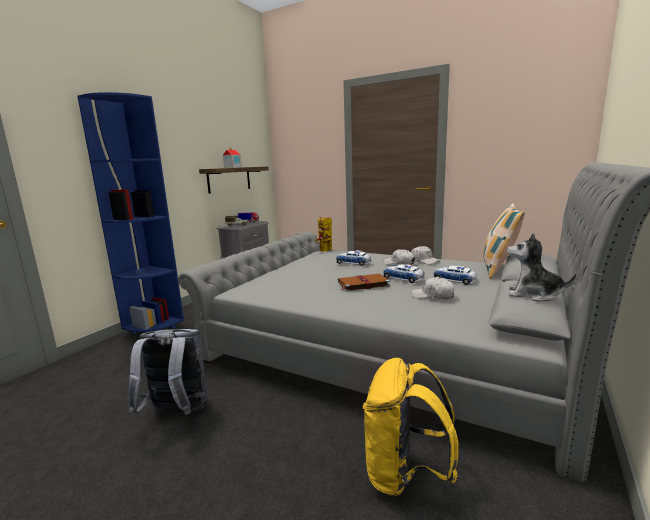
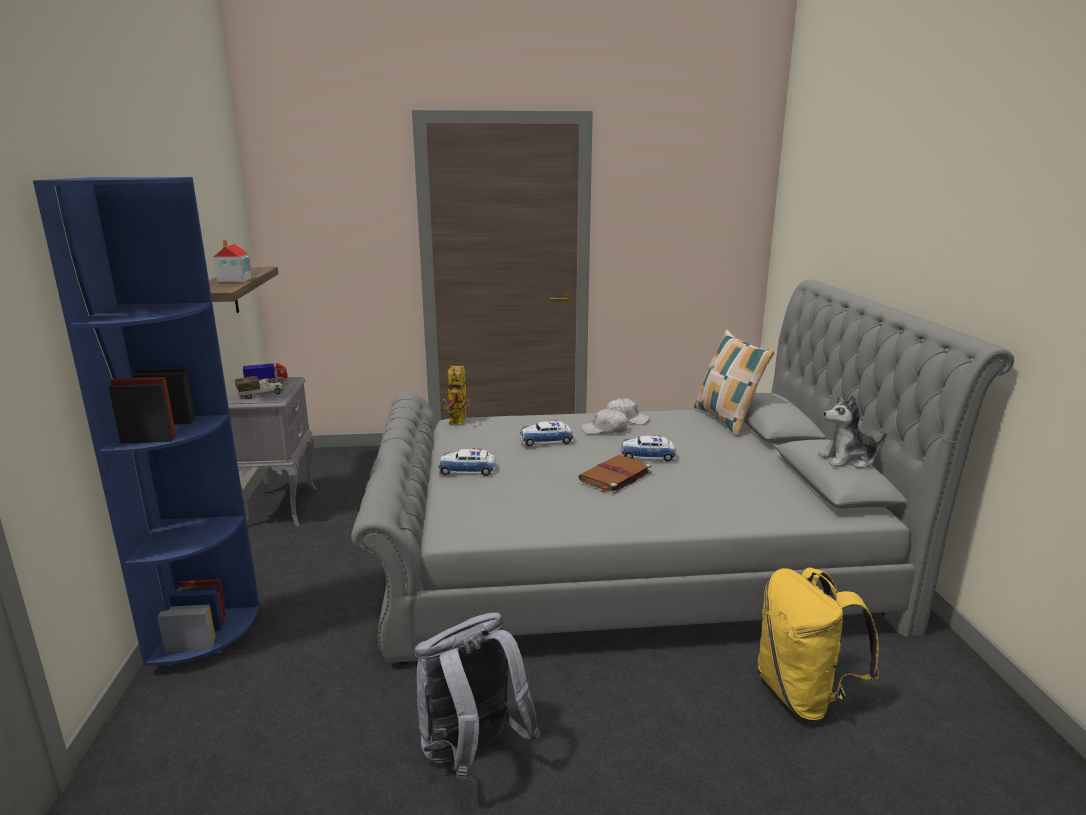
camera: 35 degrees left, 5 degrees up
(433, 296) = (717, 476): white cap -> none
(454, 280) = (703, 445): toy car -> toy car (467, 469)

